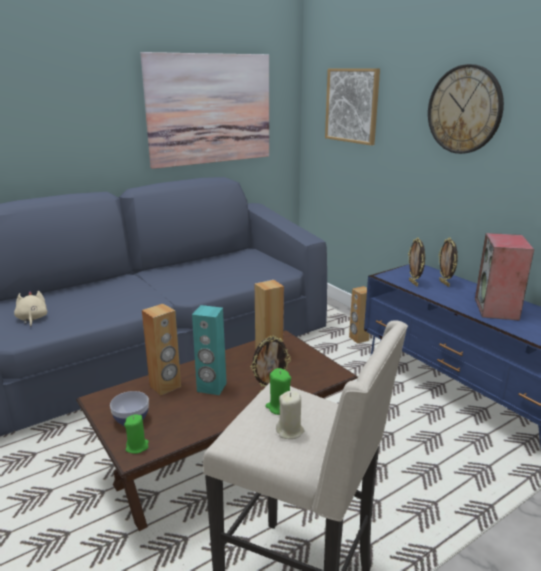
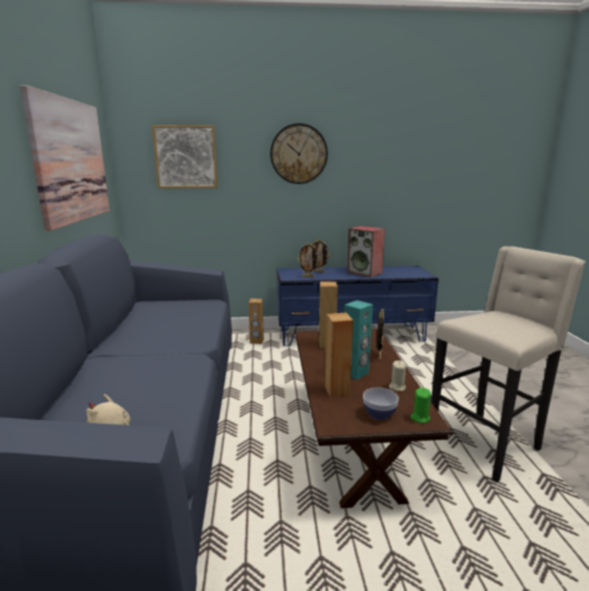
camera: 60 degrees left, 5 degrees down
(279, 407) = (484, 323): green candle -> none
(290, 431) = (512, 325): beige candle -> beige candle (397, 387)

